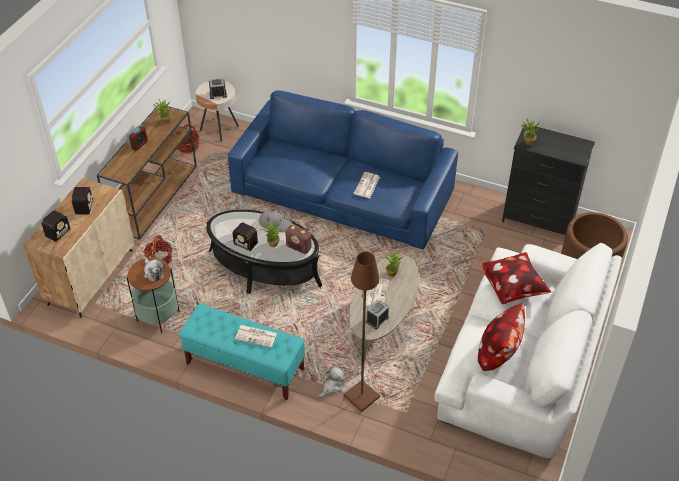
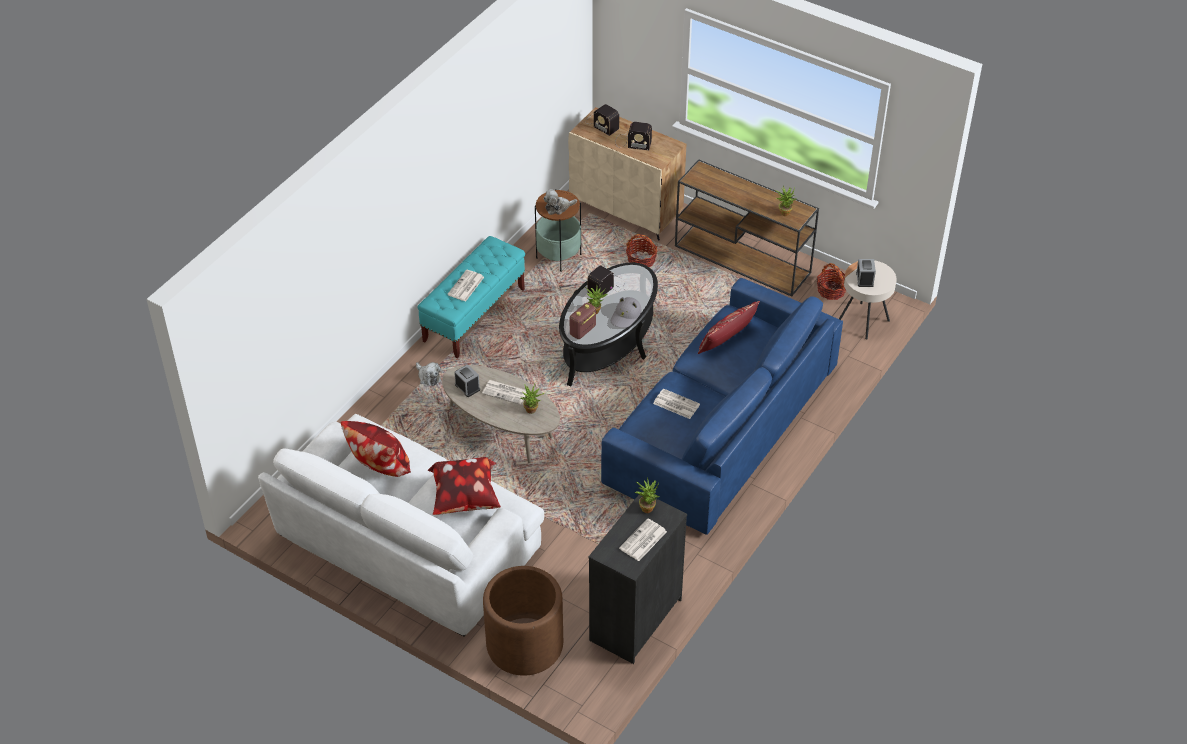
camera: 100 degrees right, 0 degrees up
(138, 145) = (744, 190): alarm clock -> none
(288, 165) = (727, 338): none -> red pillow
(361, 396) = (408, 398): brown floor lamp -> none
(559, 141) = (643, 541): none -> newspaper

